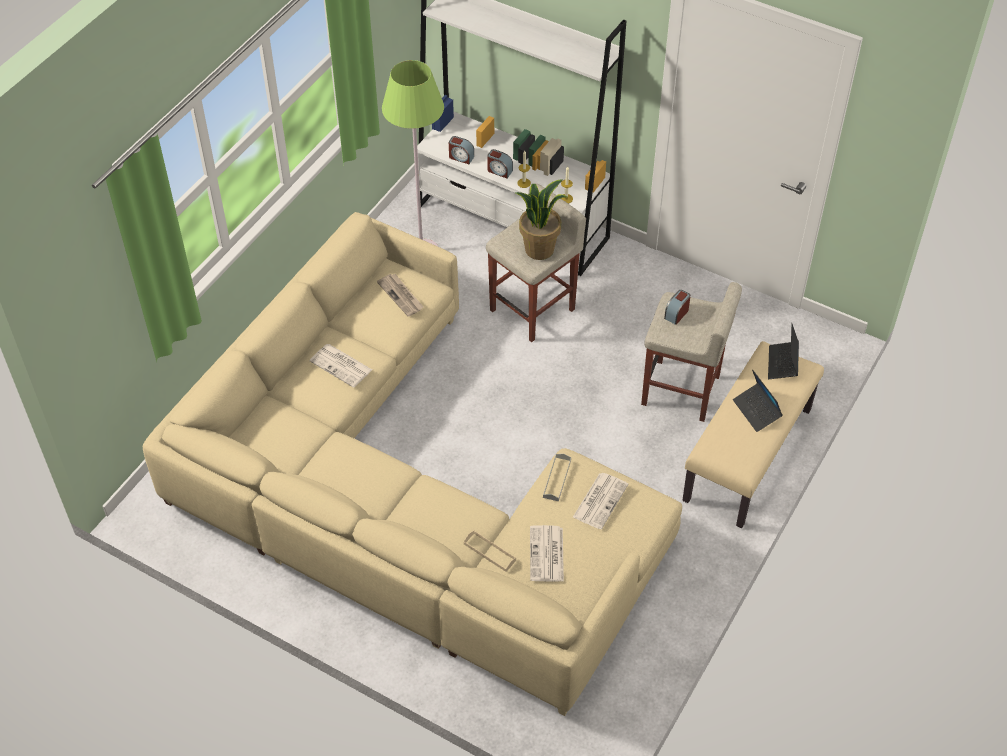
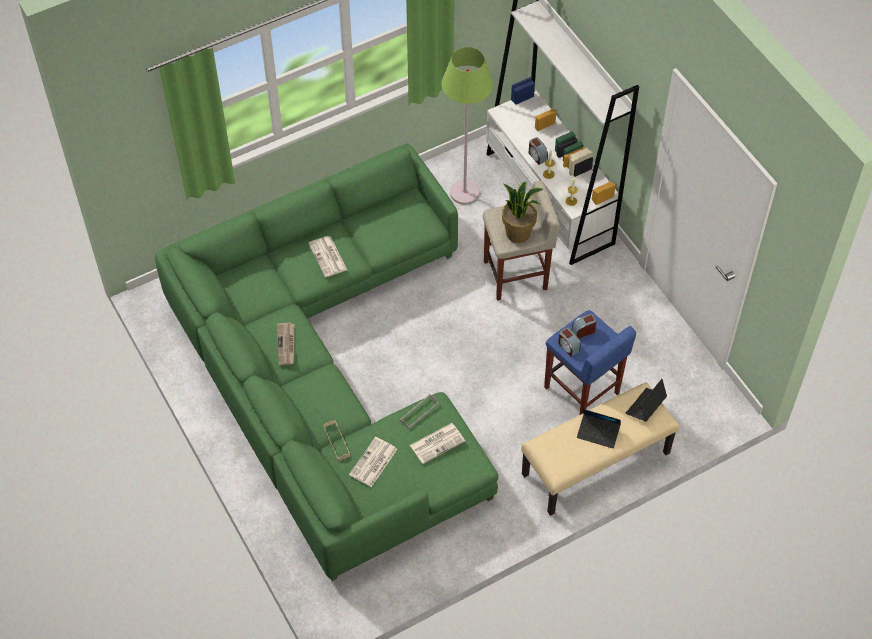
camera: 30 degrees right, 5 degrees up
(401, 296) = (404, 223): newspaper -> newspaper (286, 345)
(402, 496) = (328, 371): beige sofa -> green sofa
(461, 157) = (516, 132): alarm clock -> alarm clock (568, 346)
(682, 391) = (582, 391): beige stool -> blue stool
(756, 411) = (598, 433): laptop -> laptop turned 75 degrees counterclockwise

